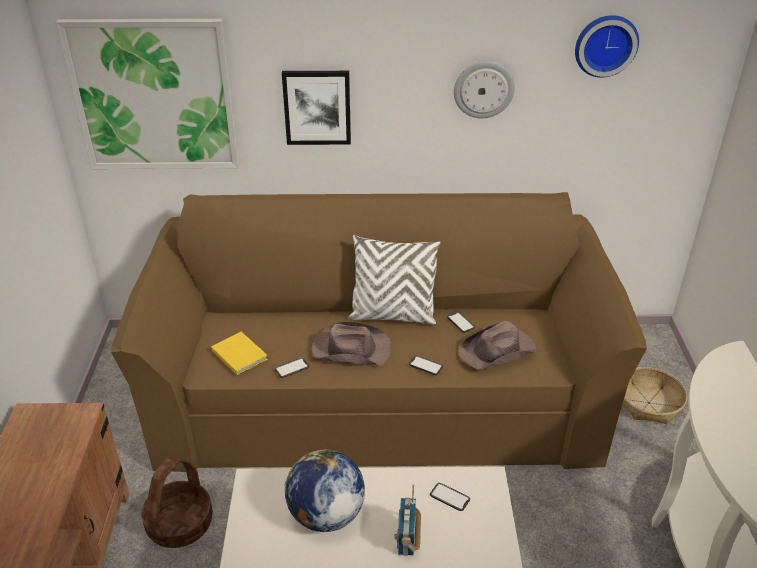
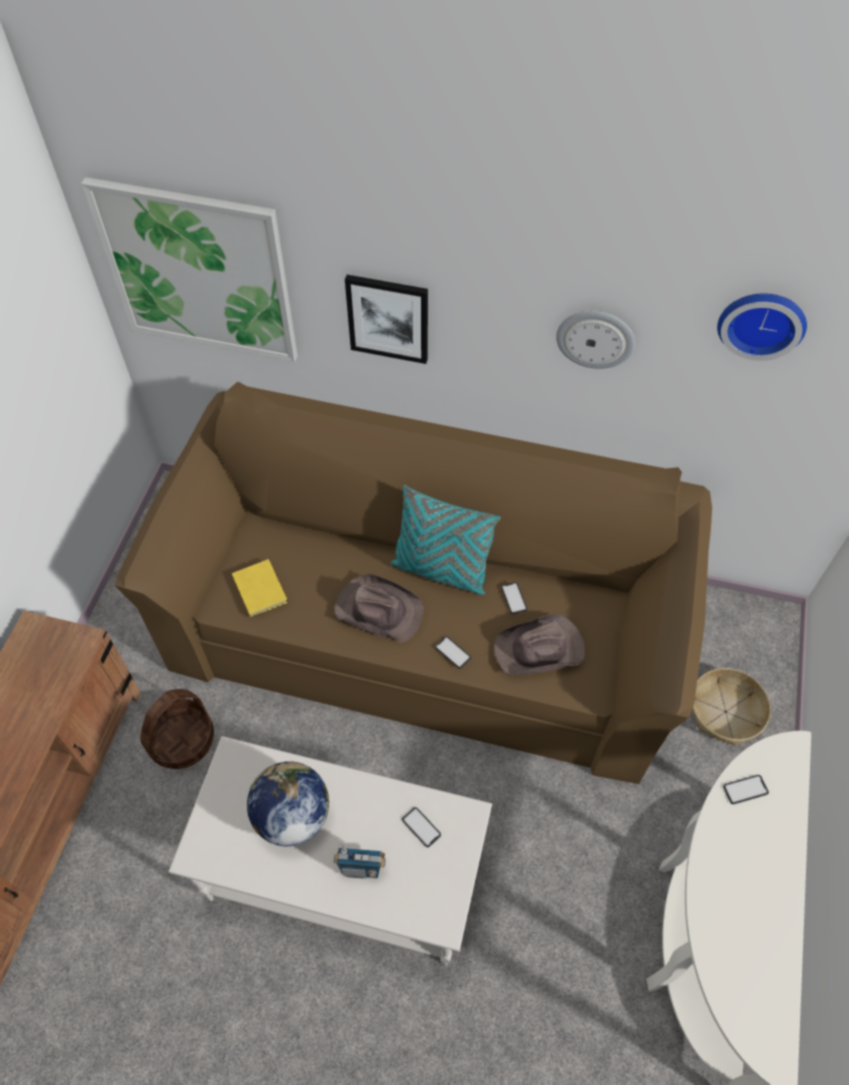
camera: 15 degrees right, 20 degrees up
(292, 368) = (309, 621): phone -> phone (745, 789)
(393, 315) = (441, 570): white pillow -> turquoise pillow
(407, 541) = (361, 868): radio -> radio turned 105 degrees counterclockwise

